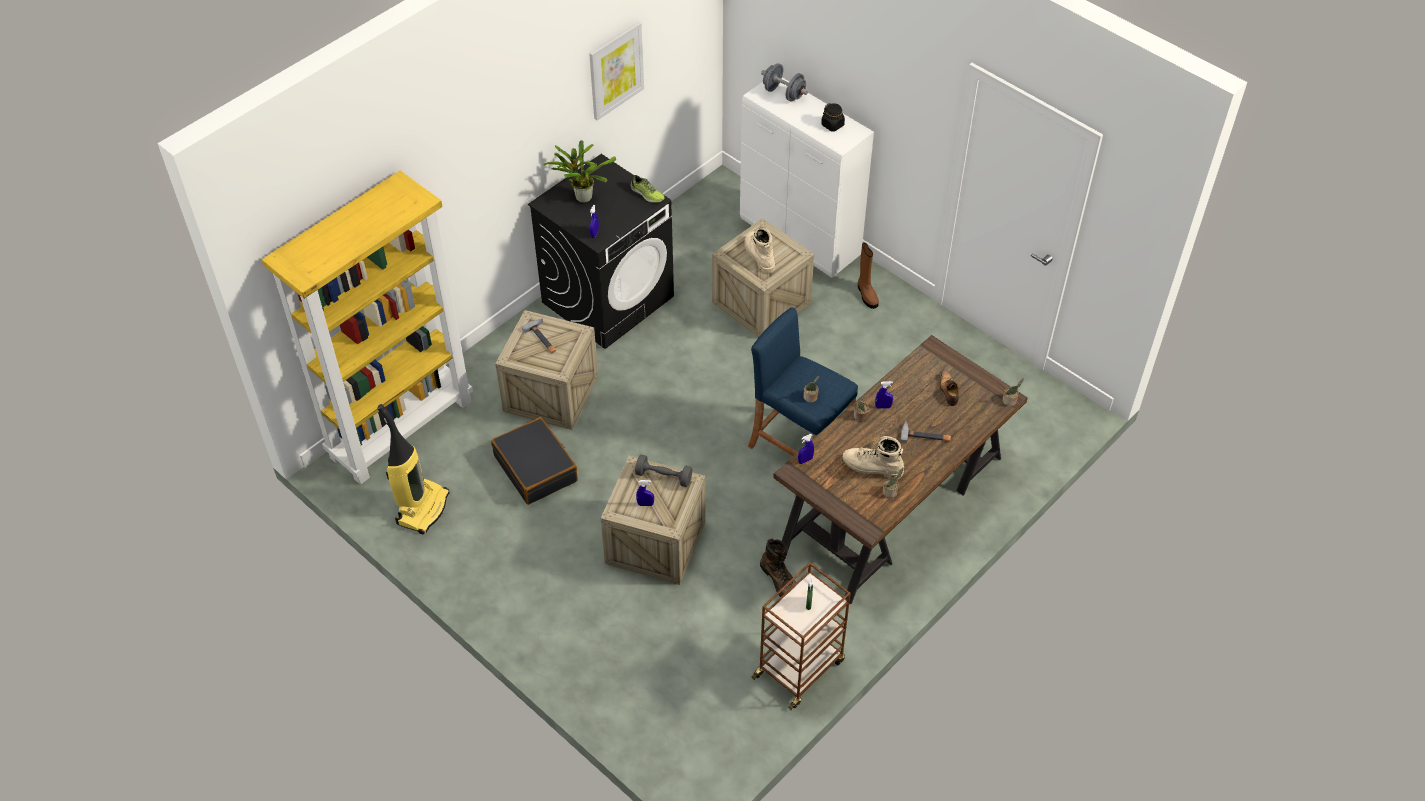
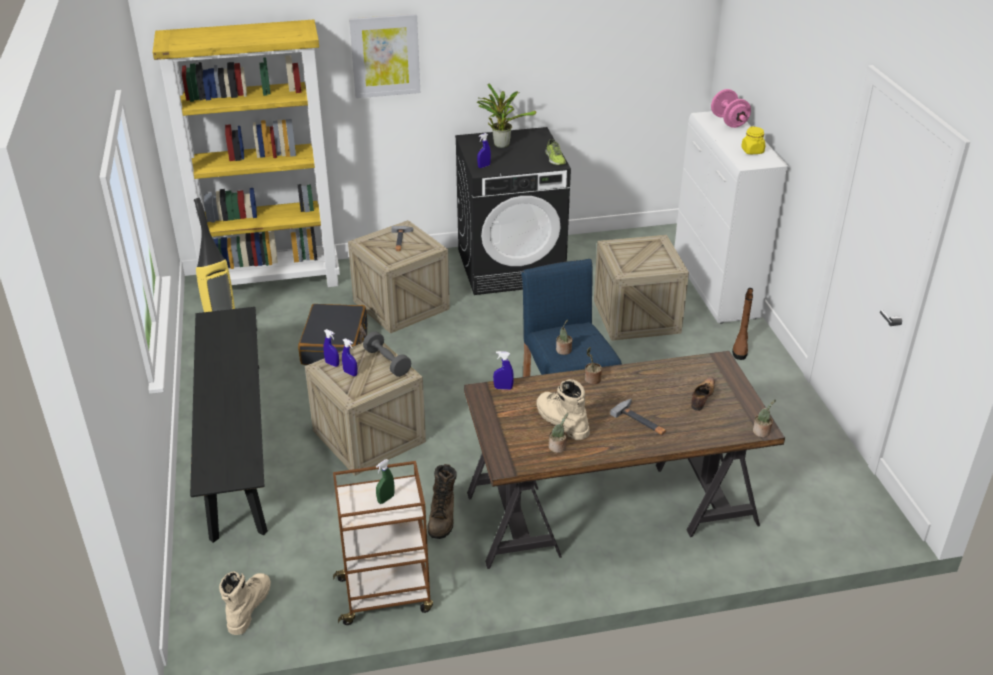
camera: 35 degrees right, 15 degrees down
(556, 614) = (236, 446): none -> black bench
(616, 70) = (576, 46): picture -> picture (385, 55)
(758, 255) = (637, 255): beige boot -> beige boot (248, 607)
(784, 93) = (729, 121): grey dumbbell -> pink dumbbell
(832, 125) = (752, 151): black jar -> yellow jar
(883, 407) = (622, 382): blue spray bottle -> blue spray bottle (332, 364)

